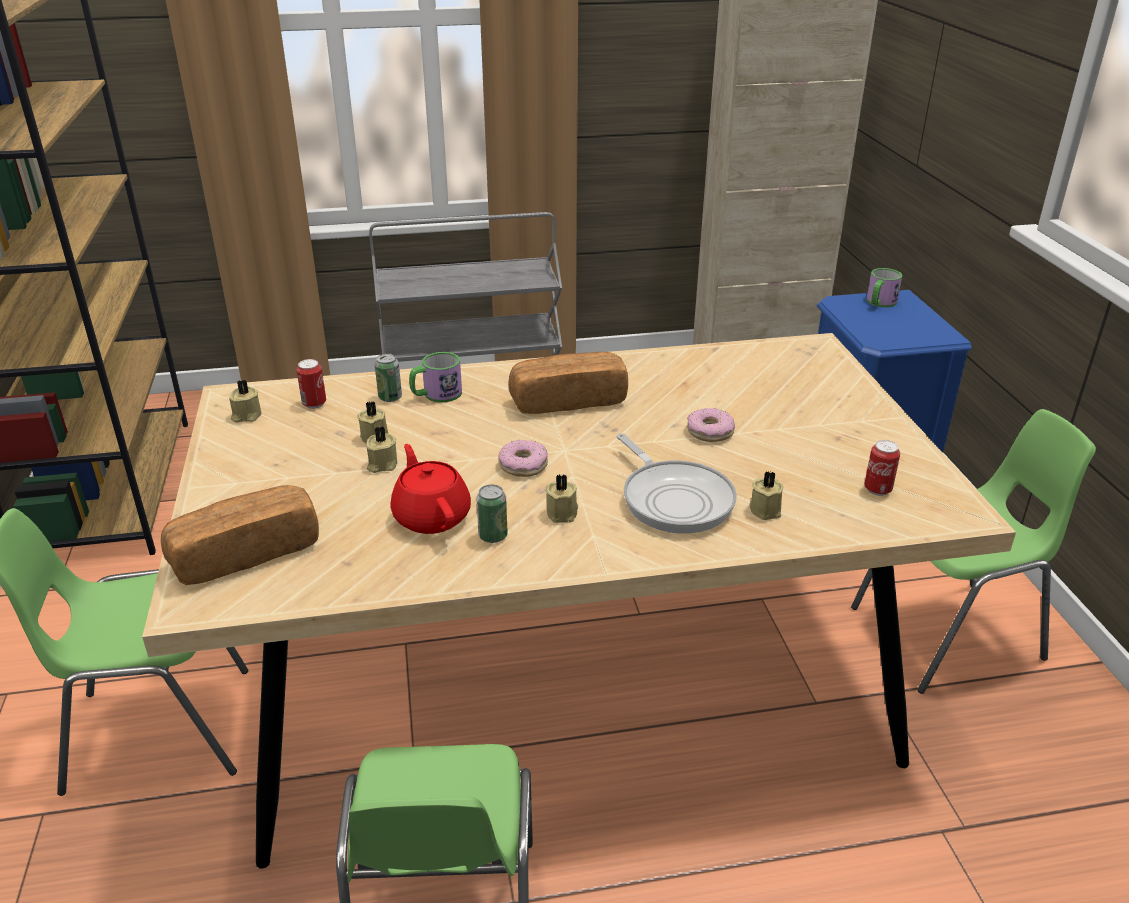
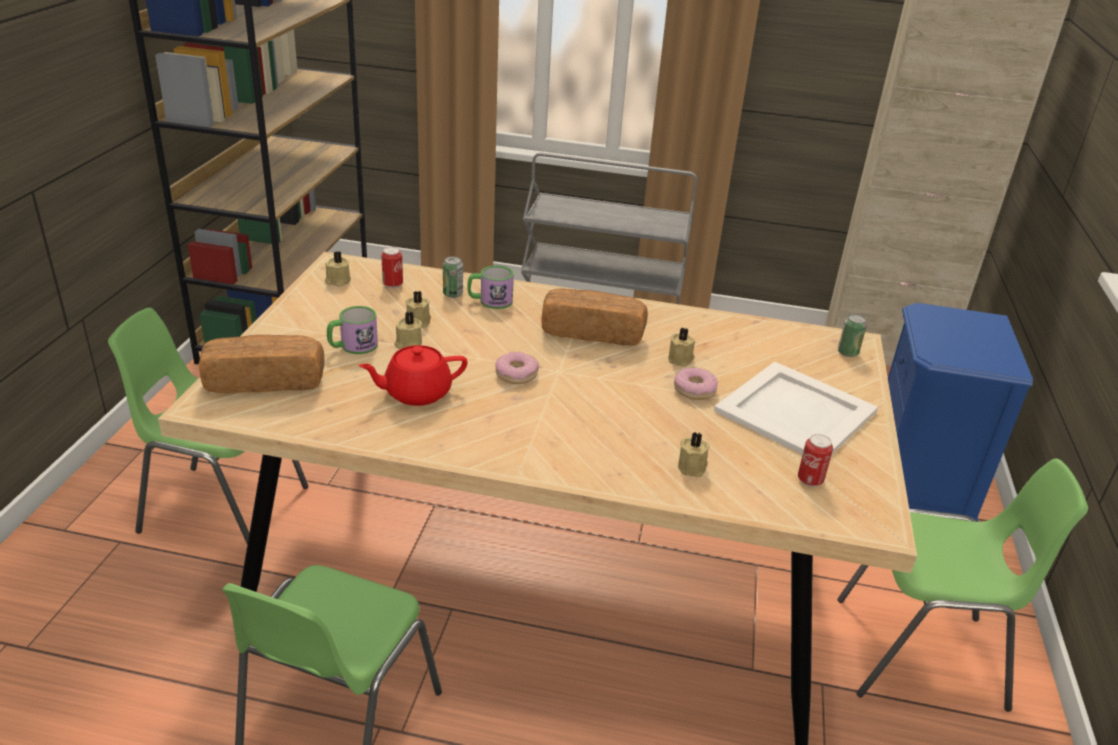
camera: 20 degrees right, 0 degrees up
(431, 516) = (416, 393): red teapot -> red teapot turned 105 degrees counterclockwise
(493, 536) = (451, 421): can -> can (847, 353)
(563, 513) = (519, 420): beige candle -> beige candle (681, 359)
(674, 499) = (619, 435): frying pan -> none
(814, 426) = (795, 410): none -> white tray
(879, 303) = (965, 321): mug -> mug (353, 346)

